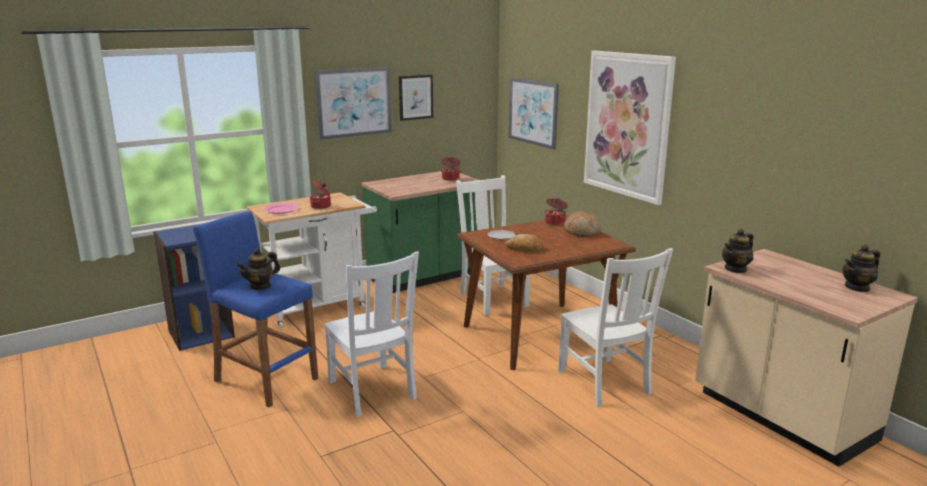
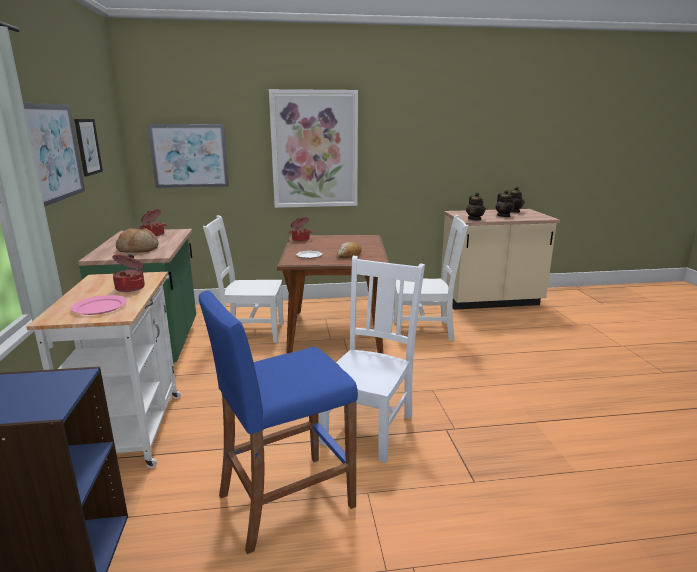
camera: 65 degrees left, 0 degrees up
(260, 286) = (302, 371): teapot -> teapot (503, 216)
(372, 391) = (369, 427): white chair -> white chair turned 60 degrees counterclockwise
(581, 232) = (333, 238): bread -> bread (138, 249)

